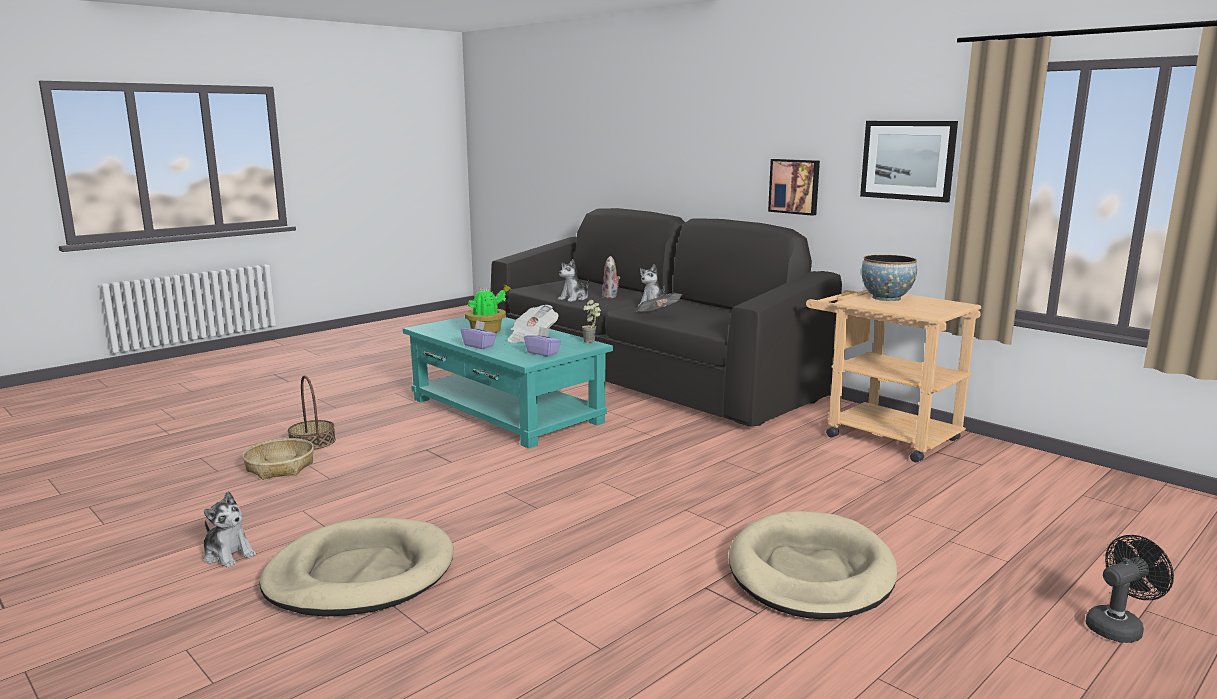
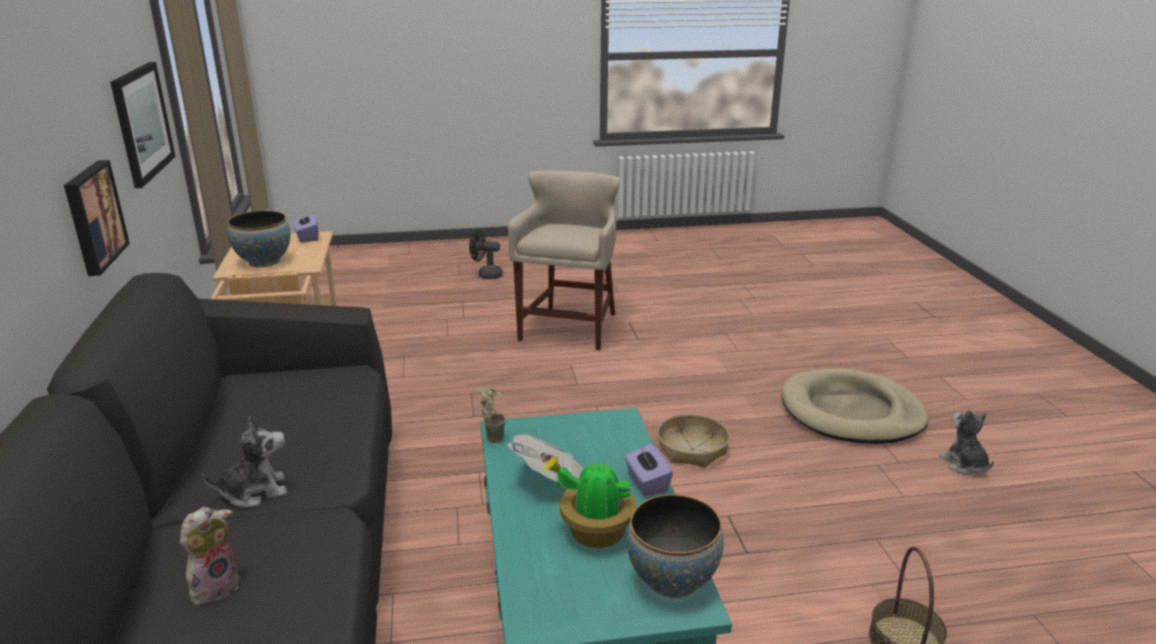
camera: 145 degrees left, 10 degrees up
(279, 467) = (944, 588): basket -> basket (692, 449)
(437, 329) = (672, 580): none -> bowl
(543, 353) = (584, 430): purple tissue box -> purple tissue box (307, 237)
(574, 298) = (298, 602): plush toy -> none
(658, 315) = (324, 449): newspaper -> none
(810, 572) = (569, 328): beige dog bed -> beige stool

